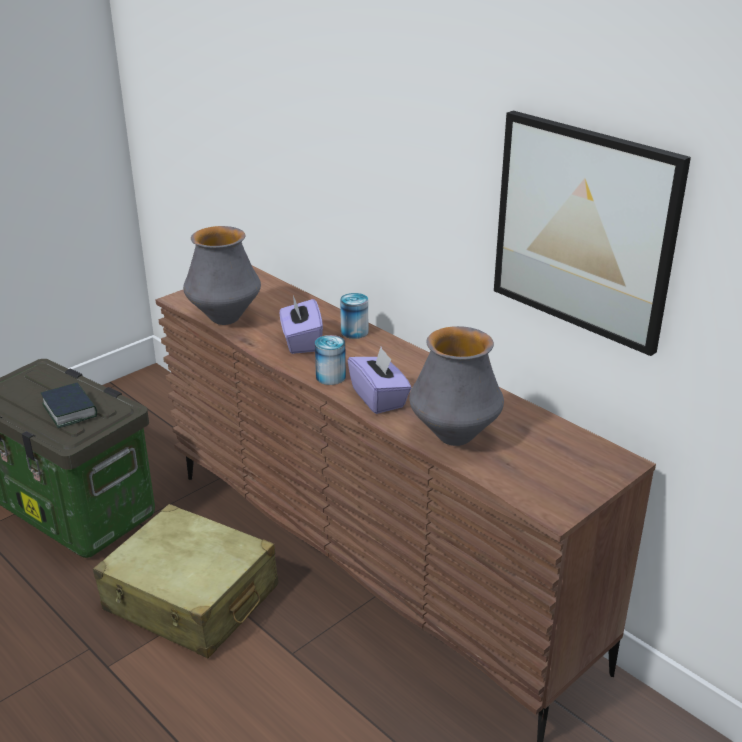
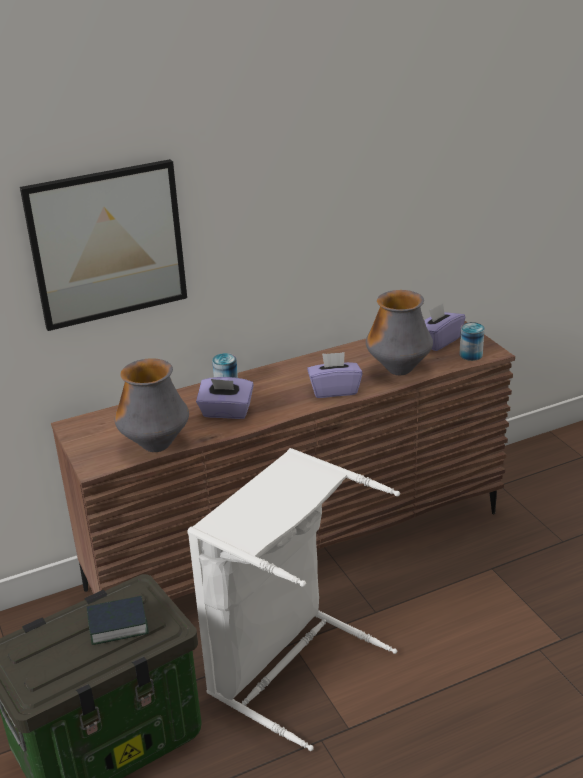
camera: 70 degrees left, 0 degrees up
(191, 599) = (287, 665): beige suitcase -> white laundry basket
(330, 377) = (292, 406): can -> can (471, 355)
(557, 458) = (438, 341): none -> purple tissue box
(584, 230) = (385, 201): picture -> picture (107, 244)

